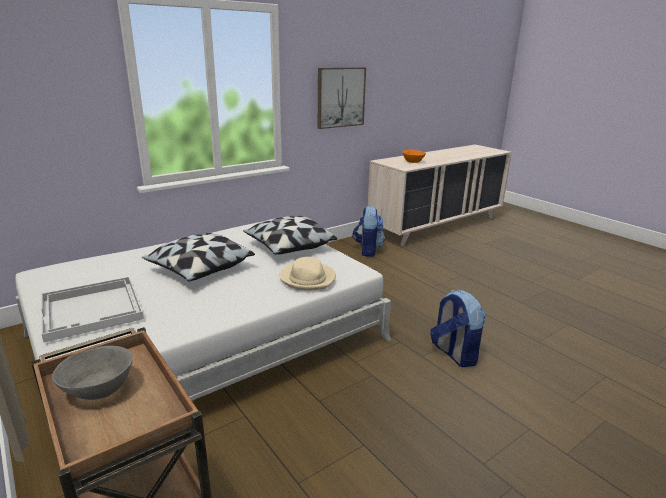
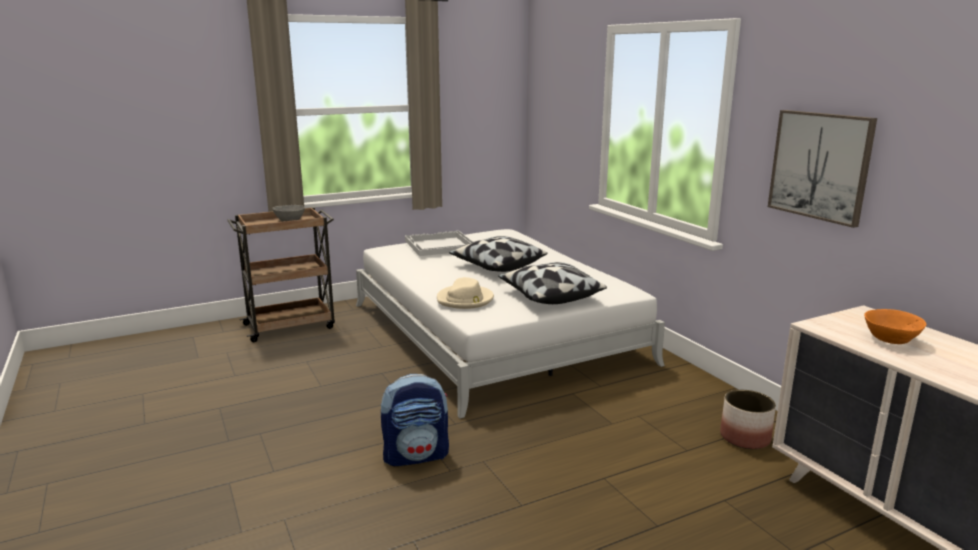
camera: 100 degrees right, 5 degrees down
(367, 250) = (745, 437): backpack -> planter

